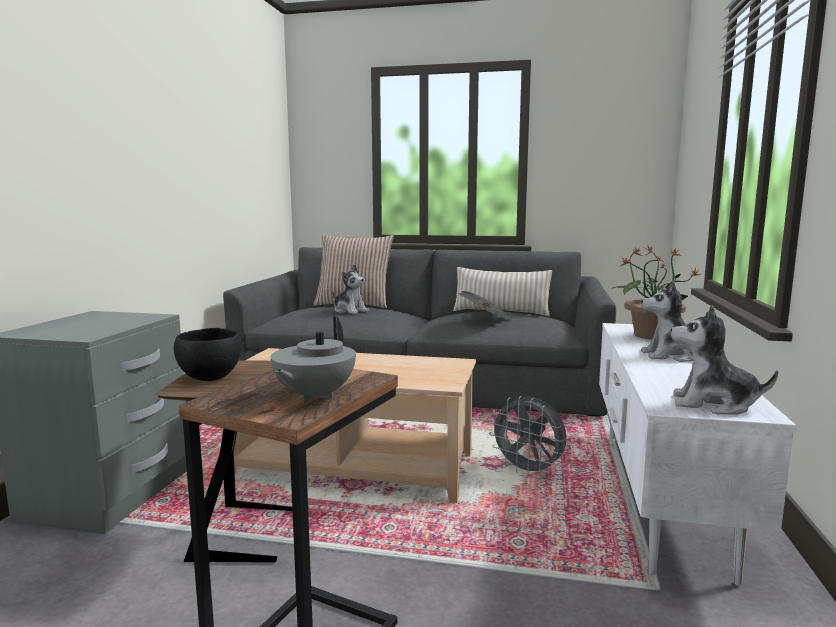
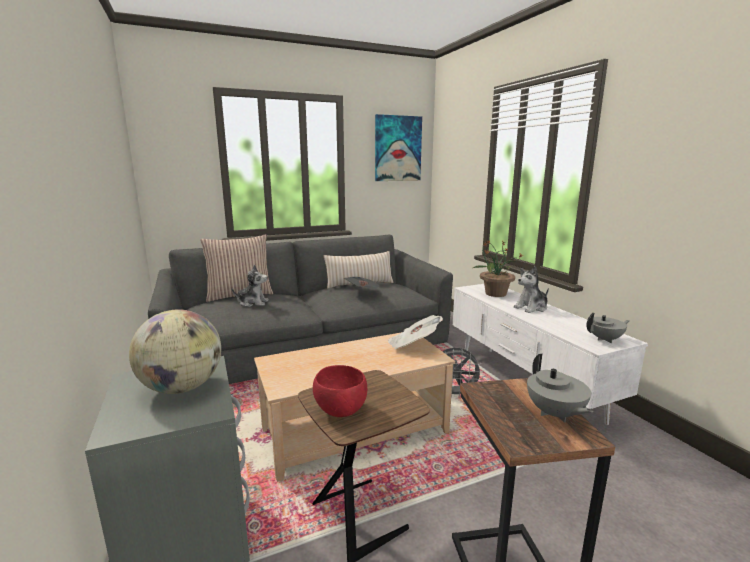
camera: 35 degrees left, 5 degrees up
(105, 323) = (182, 388): none -> globe
(209, 378) = (340, 411): black bowl -> red bowl
(443, 369) = (413, 345): none -> newspaper
(615, 128) = (397, 148): none -> picture
(713, 404) = (605, 339): plush toy -> grey teapot

